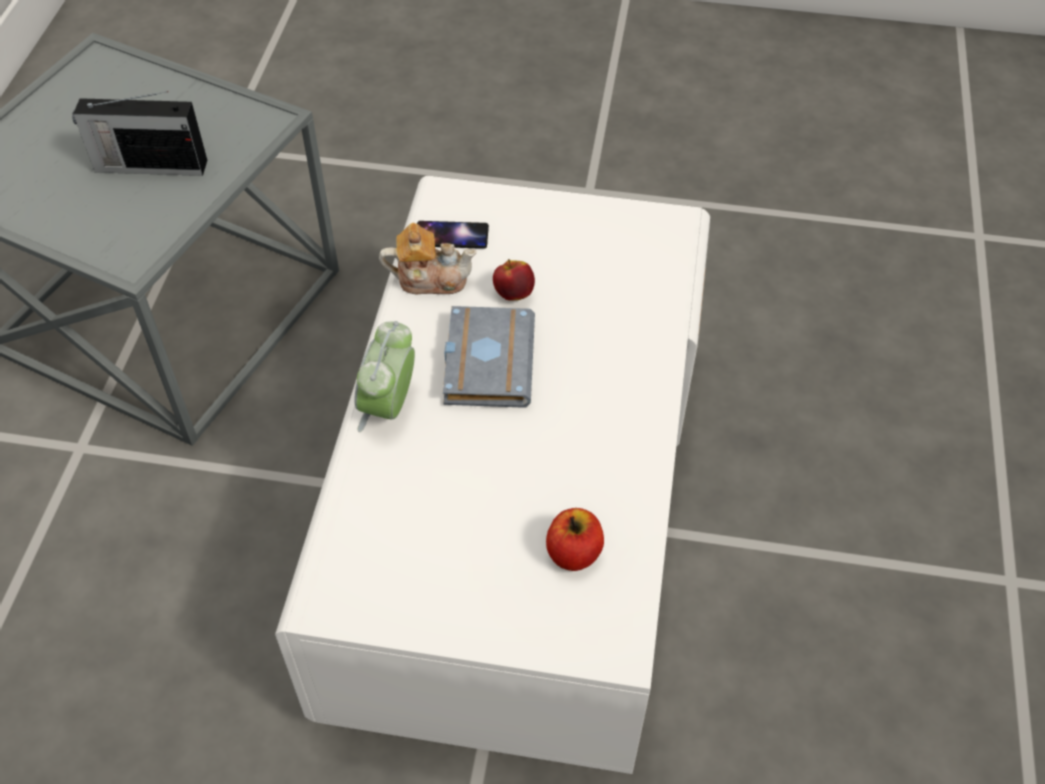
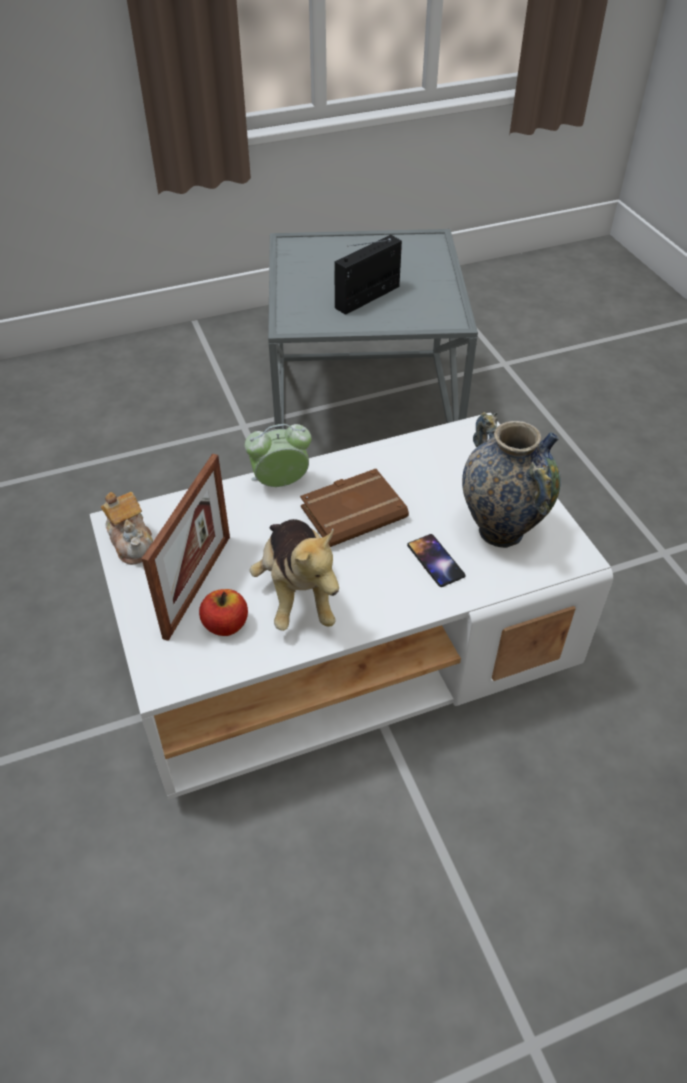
camera: 60 degrees right, 5 degrees down
(149, 165) = (369, 296): radio -> radio turned 75 degrees clockwise
(430, 278) = (401, 454): teapot -> teapot (132, 542)
(451, 235) = (448, 447): phone -> phone (435, 561)
(485, 361) = (354, 511): grey book -> brown book
(495, 556) = (197, 585): none -> picture frame
(513, 294) = (424, 499): apple -> none
(570, 465) = (297, 592): none -> plush toy
(602, 258) = (500, 530): none -> vase

